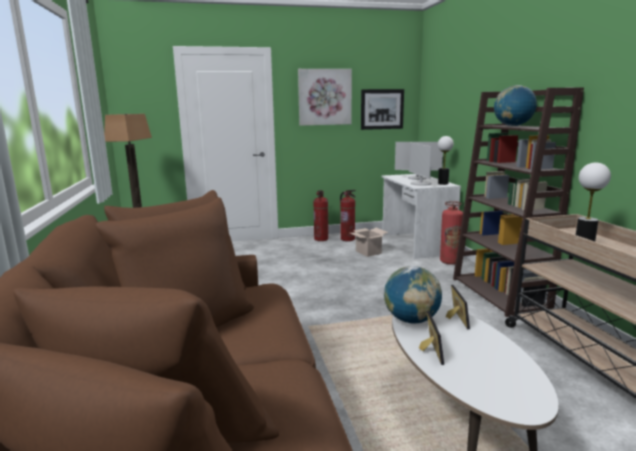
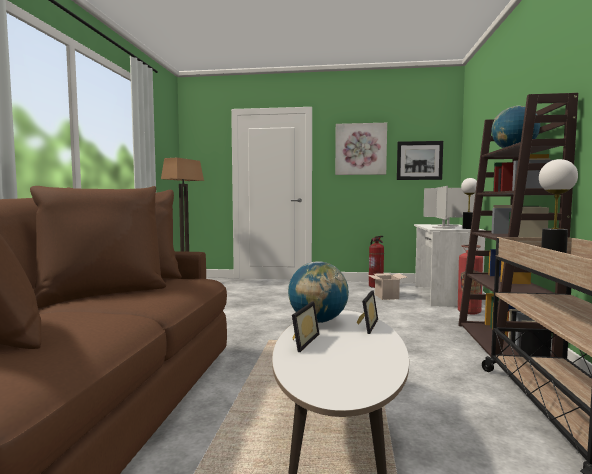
camera: 20 degrees right, 10 degrees down
(321, 239) = (350, 284): fire extinguisher -> none

